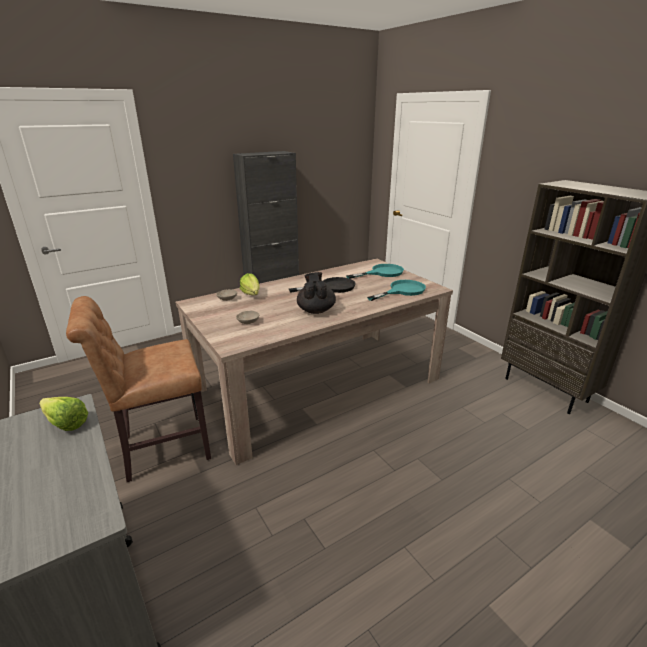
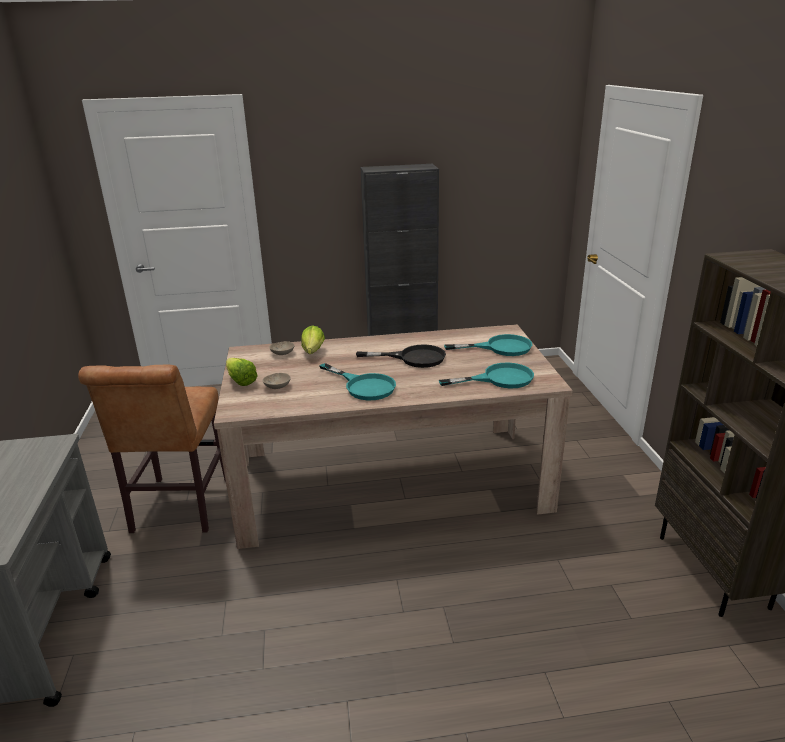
camera: 25 degrees right, 0 degrees up
(64, 422) = (37, 456): lettuce -> lettuce (240, 380)
(160, 448) = (179, 509): brown chair -> brown chair turned 90 degrees counterclockwise
(316, 310) = (364, 386): black teapot -> turquoise frying pan

